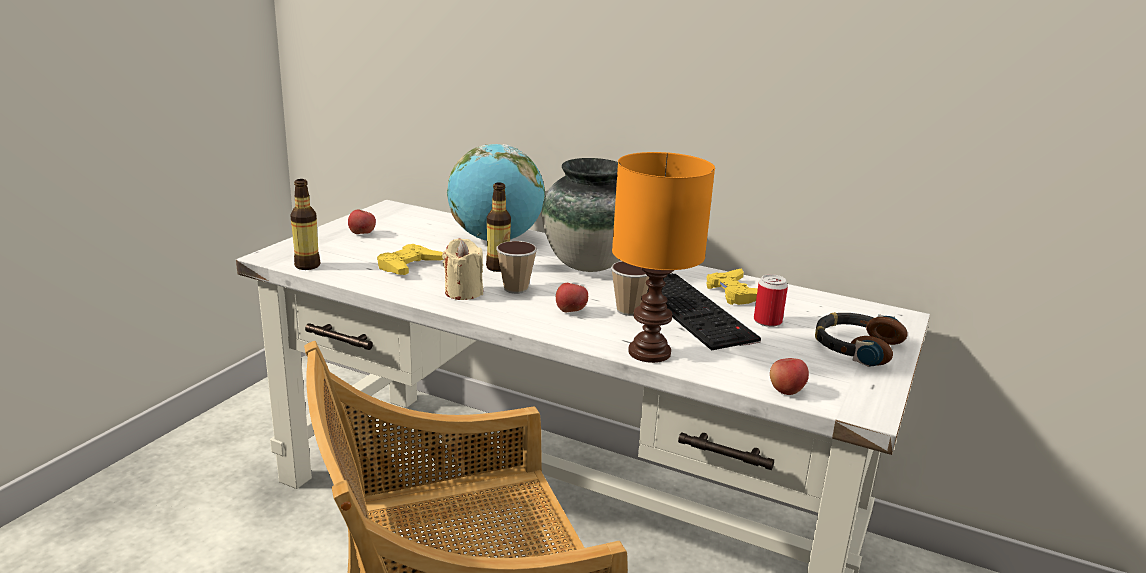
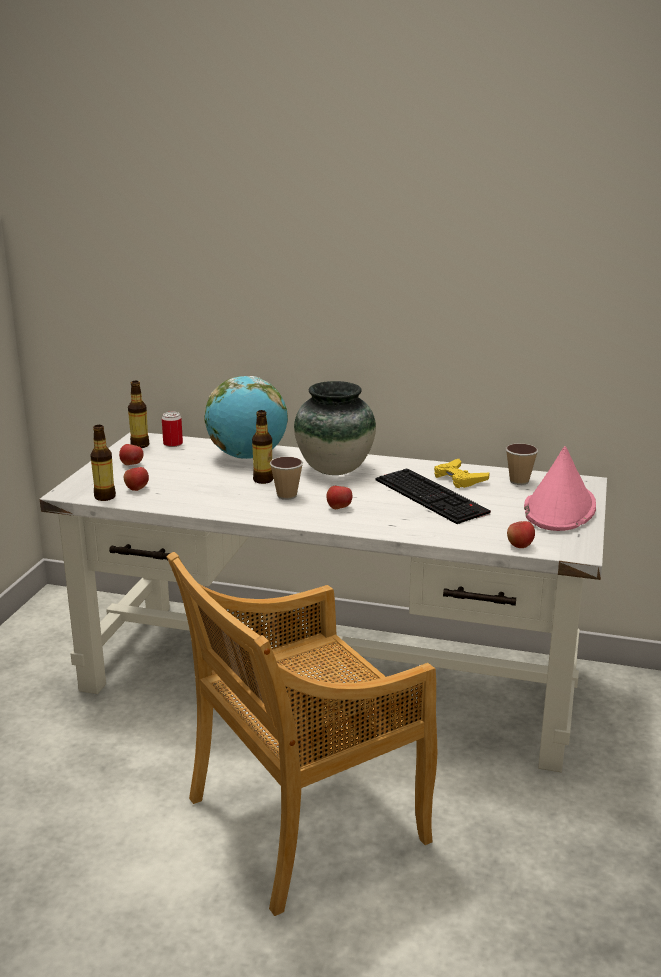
camera: 10 degrees left, 0 degrees up
(349, 260) = (137, 488): none -> apple
(385, 215) = (140, 445): none -> bottle
(409, 266) = (190, 487): yellow game controller -> none
(463, 292) = (247, 503): beige candle -> none
(629, 310) = (383, 502): cup -> cup (519, 481)
(650, 352) = (412, 531): orange table lamp -> none
(767, 321) = (490, 498): can -> can (173, 444)
(855, 347) = (559, 508): headphones -> pink hat

